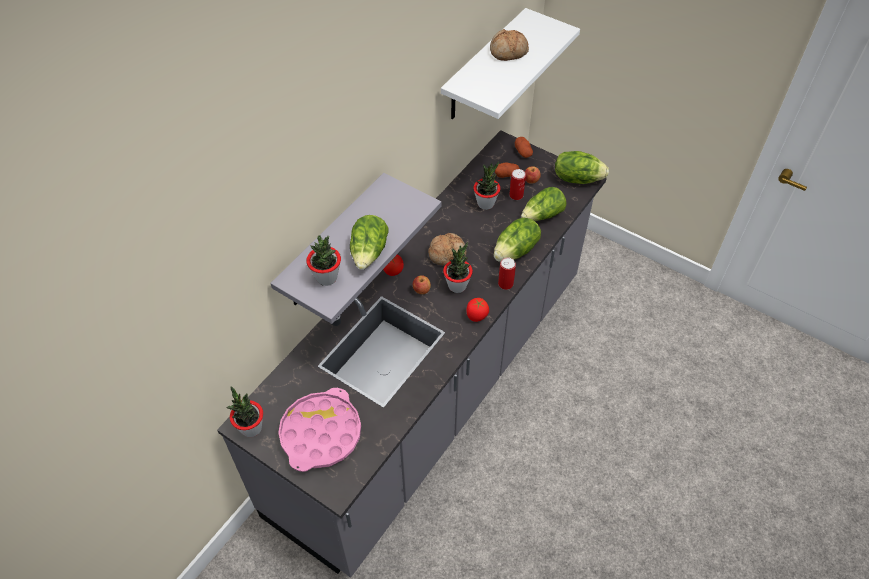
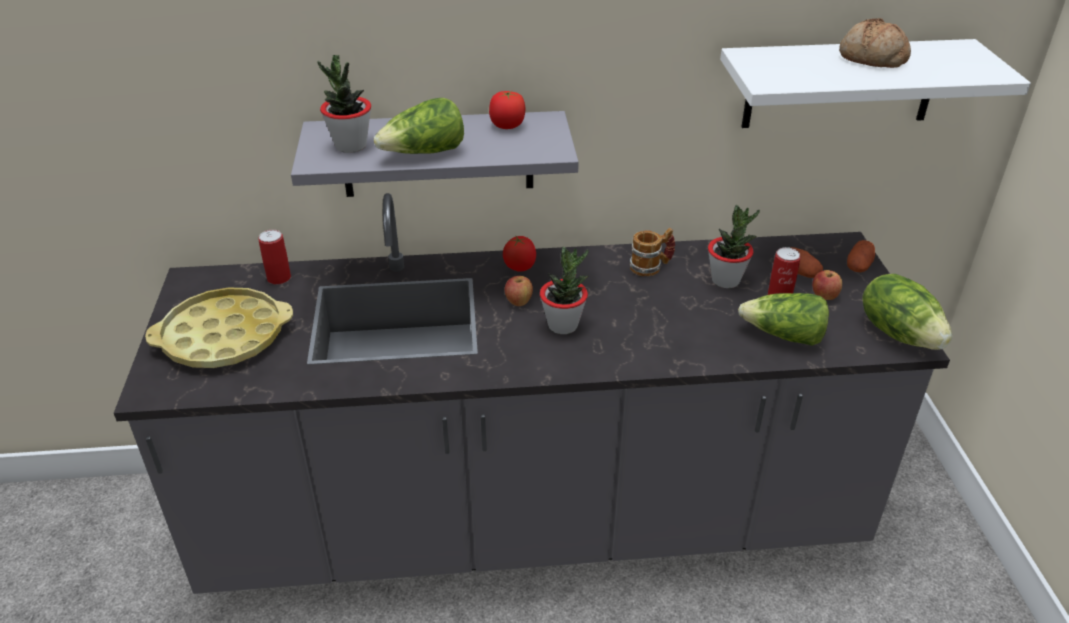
camera: 50 degrees right, 15 degrees down
(251, 428) = (190, 287): potted plant -> none
(320, 433) = (224, 337): pink tray -> yellow tray
(447, 221) = (651, 267): none -> mug
(447, 253) = (602, 292): bread -> none
(476, 316) = (535, 366): tomato -> tomato (507, 126)
(505, 284) = (621, 363): can -> can (279, 278)
(516, 251) = (688, 344): lettuce -> none

